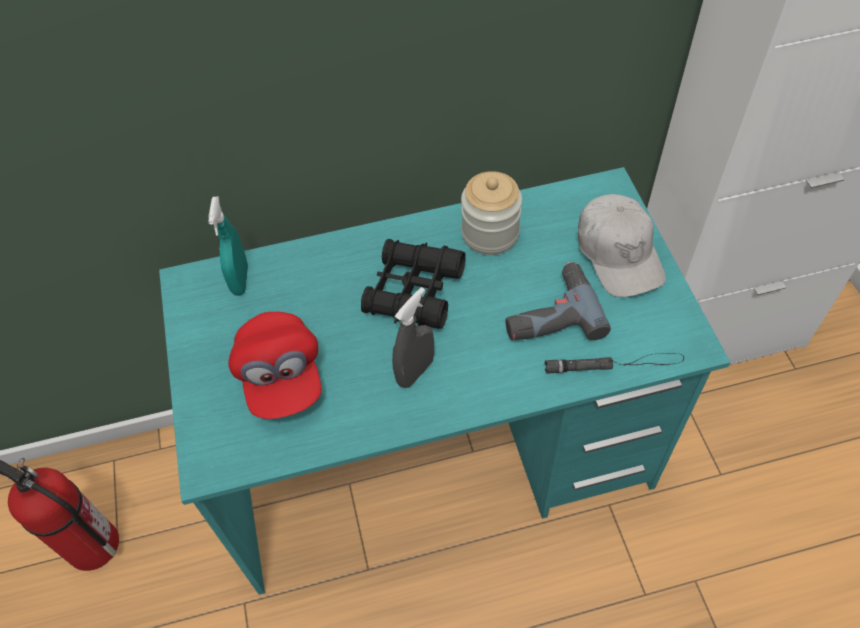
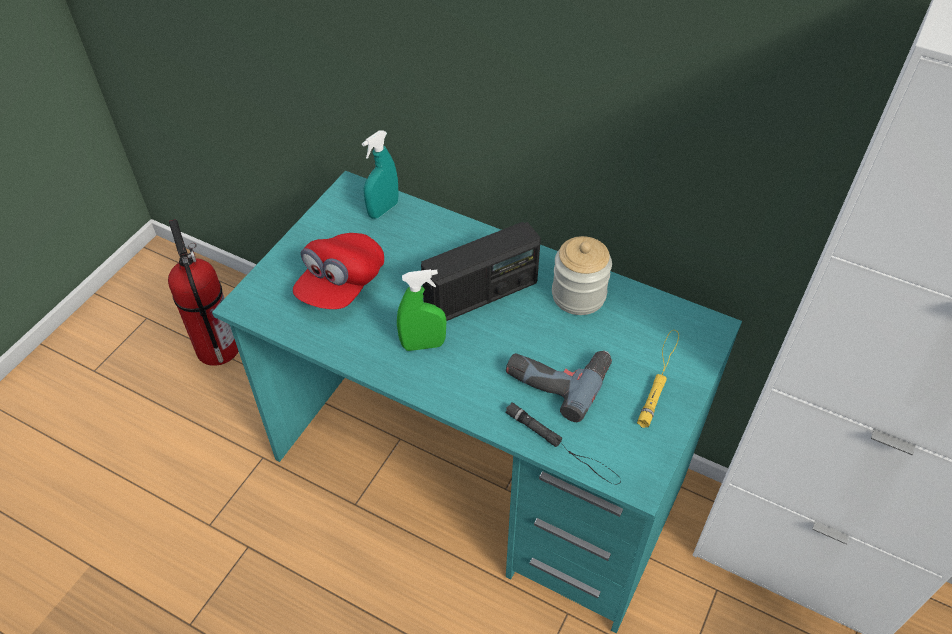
camera: 40 degrees right, 5 degrees down
(414, 291) = (481, 294): black binoculars -> radio
(415, 372) = (423, 345): grey spray bottle -> green spray bottle
(618, 254) = (659, 377): white cap -> yellow flashlight

